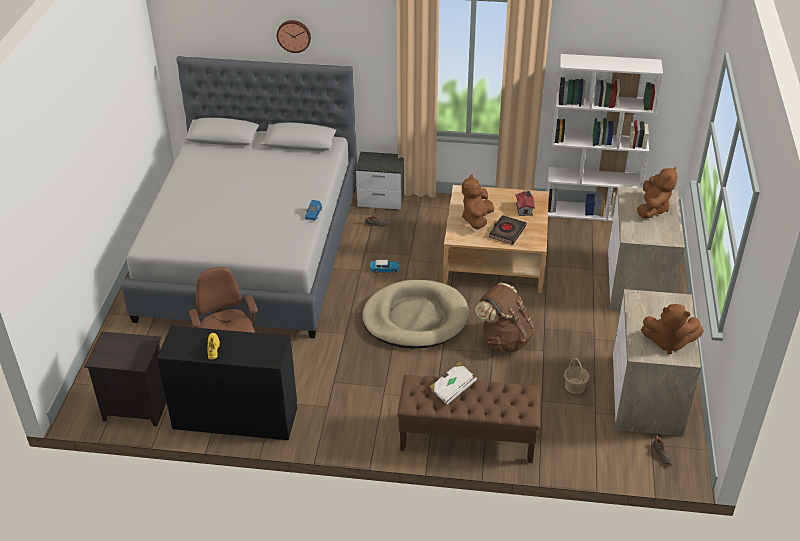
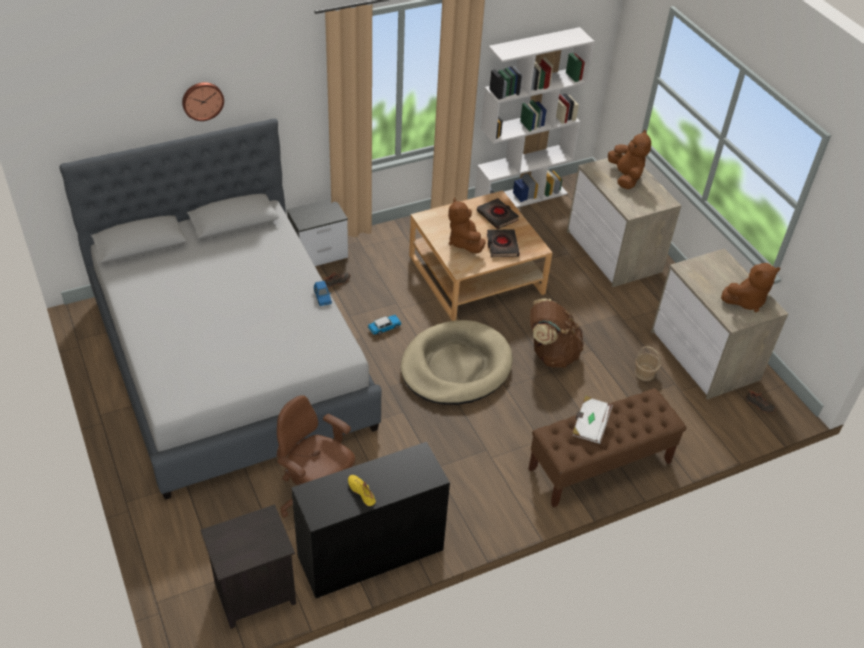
camera: 35 degrees left, 5 degrees up
(524, 209) = (497, 216): toy house -> black book

